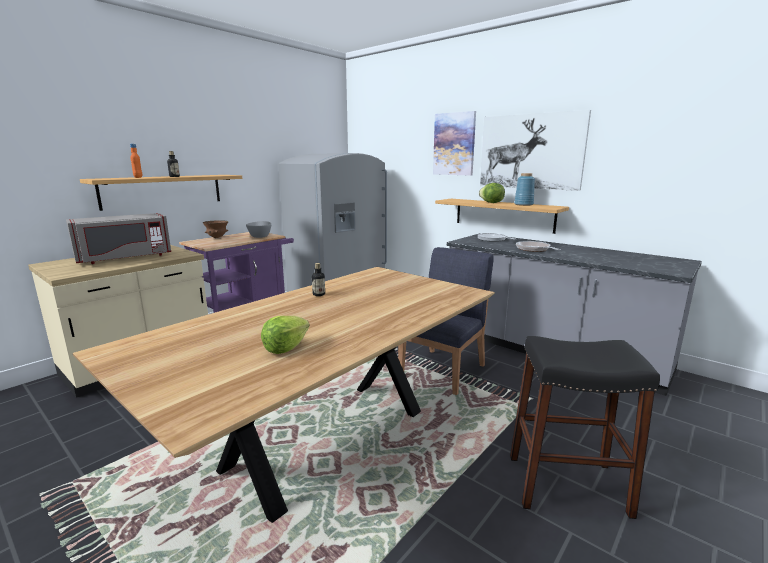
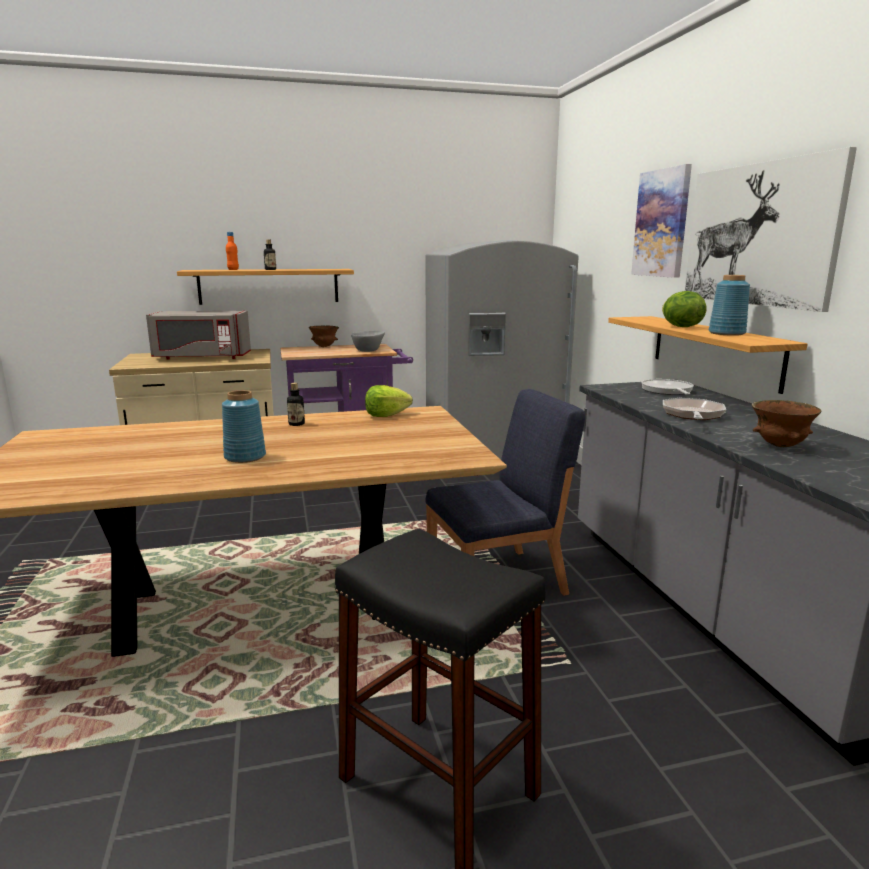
camera: 35 degrees right, 0 degrees up
(285, 348) = (143, 466): lettuce -> lettuce (386, 415)
(344, 323) = (244, 457): none -> blue vase
(598, 257) = (779, 446): none -> brown bowl

